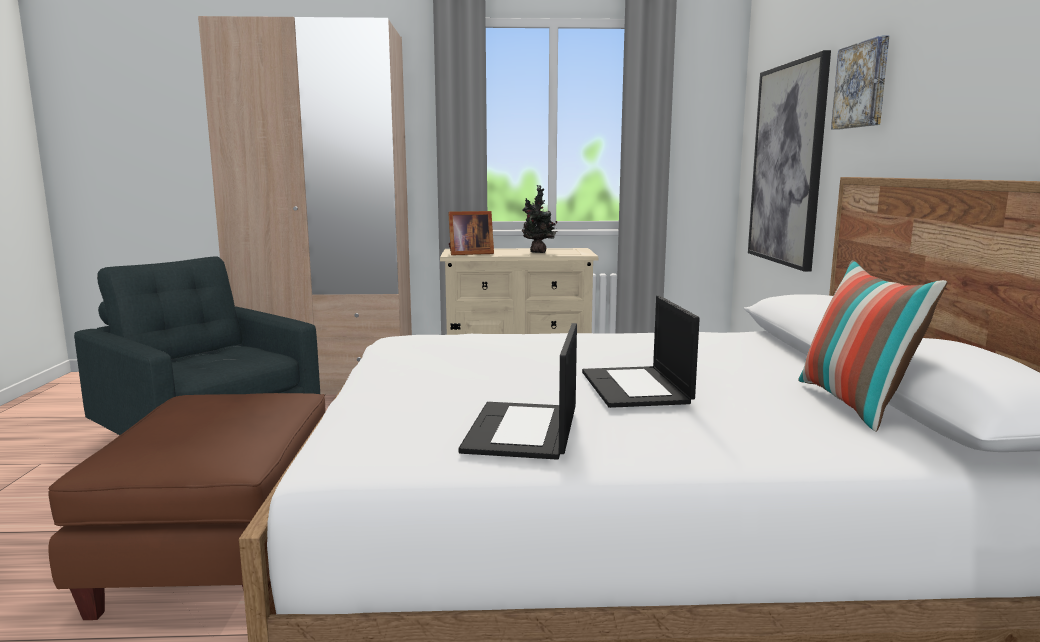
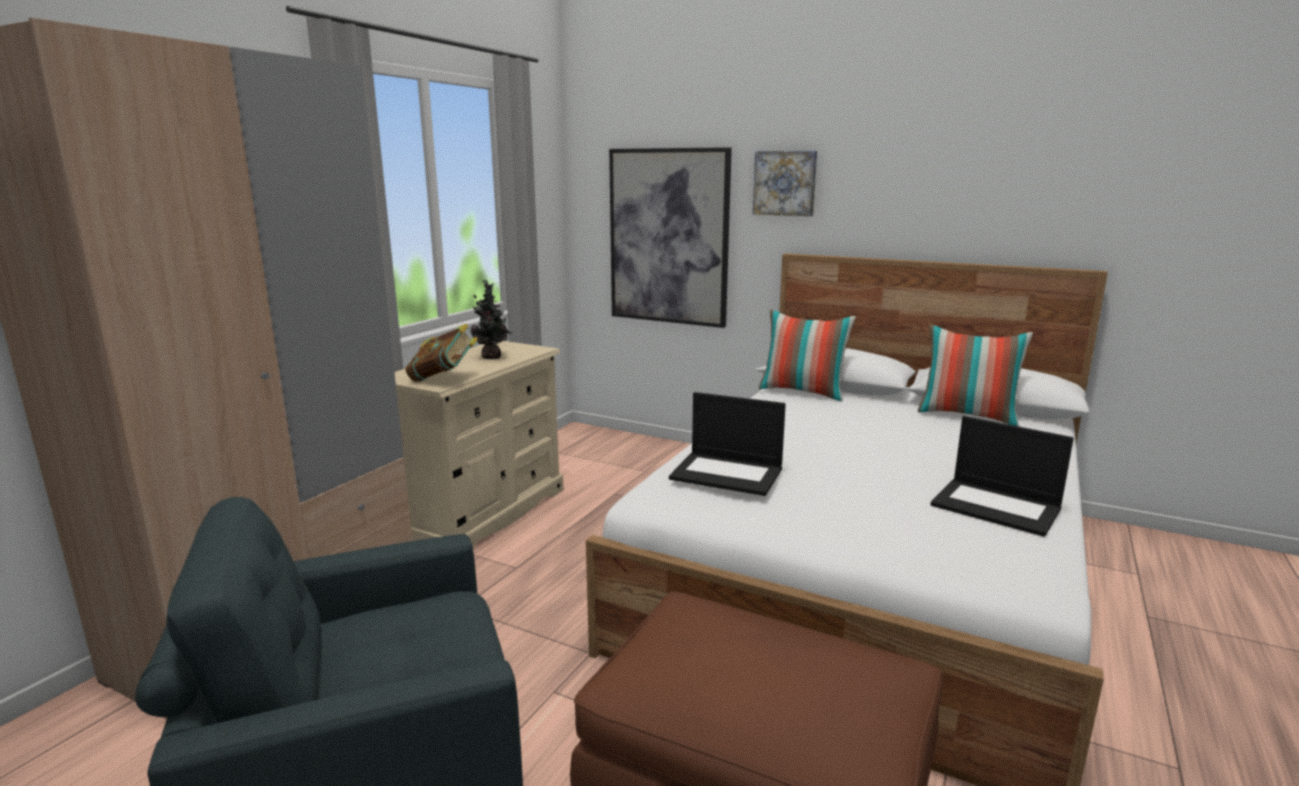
camera: 60 degrees left, 5 degrees up
(469, 253) = (444, 379): picture frame -> book
(636, 387) = (914, 451): laptop -> laptop (728, 473)
(757, 340) = (803, 392): none -> pillow

